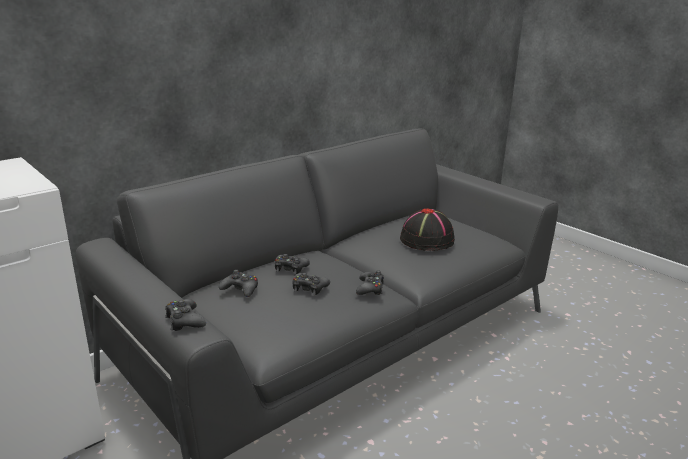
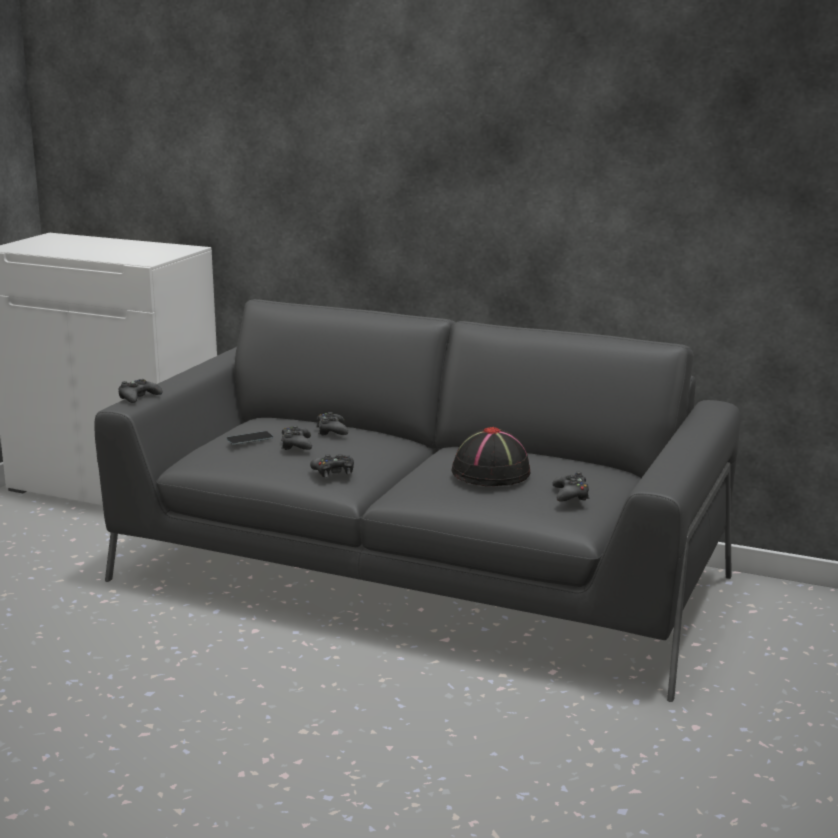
camera: 65 degrees right, 5 degrees down
(240, 289) = (267, 424): black game controller -> black game controller (571, 495)
(270, 304) = (249, 439): none -> phone

